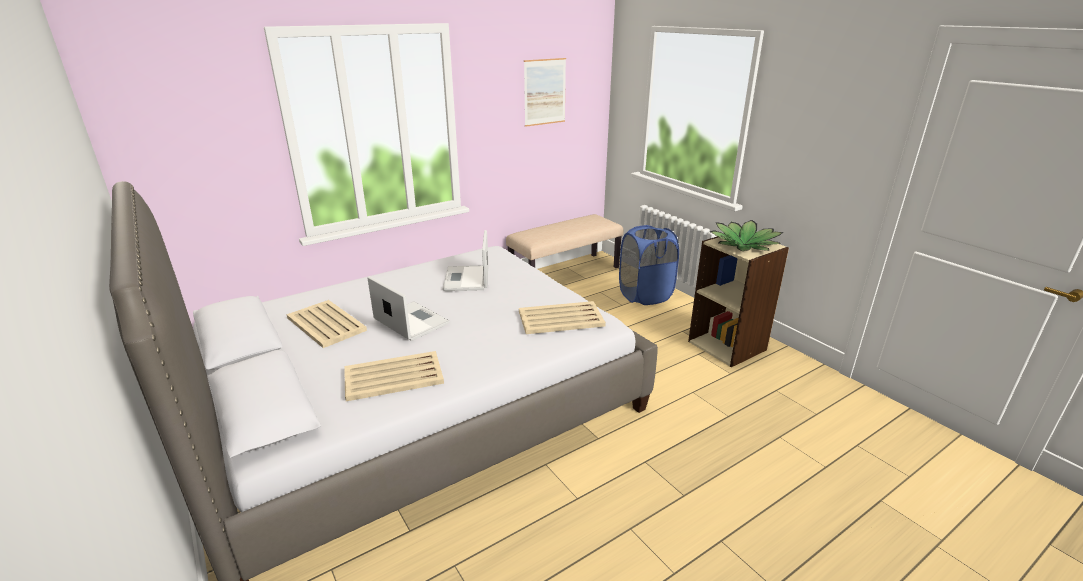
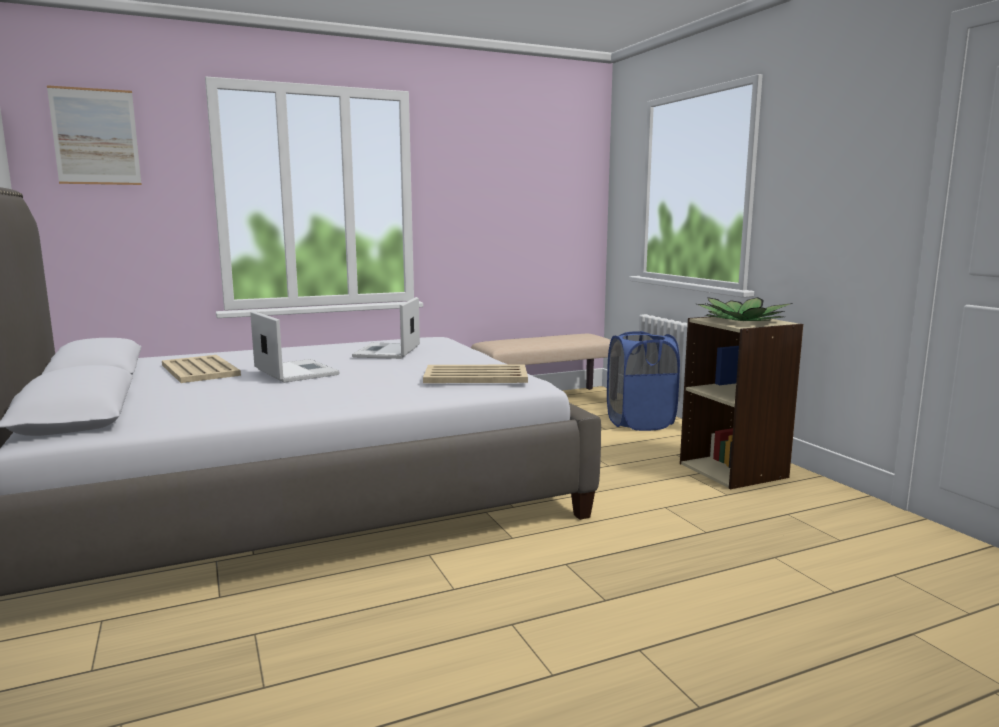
camera: 10 degrees right, 15 degrees down
(394, 376) = (241, 402): beige tray -> none
(545, 92) = (524, 178): picture -> picture (95, 137)

